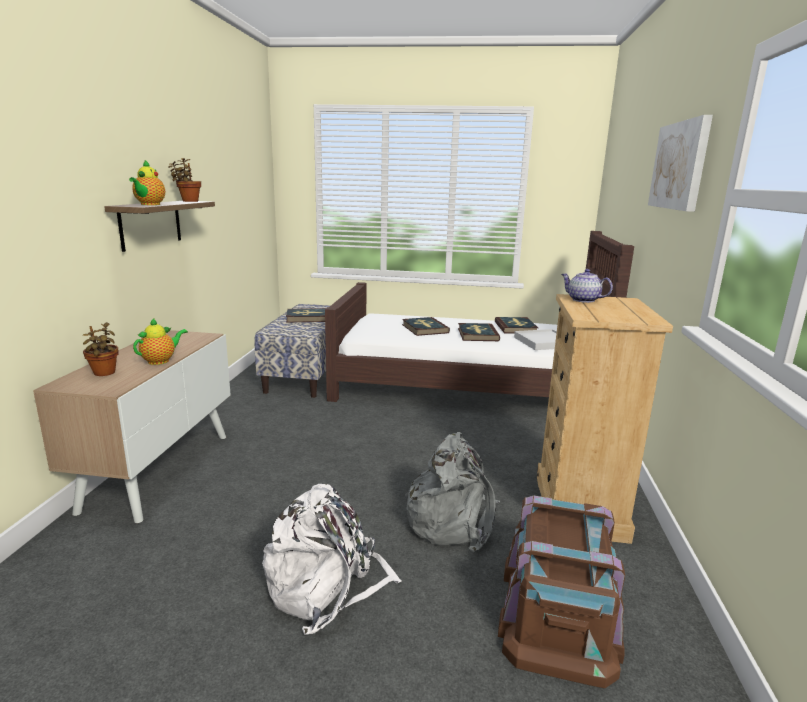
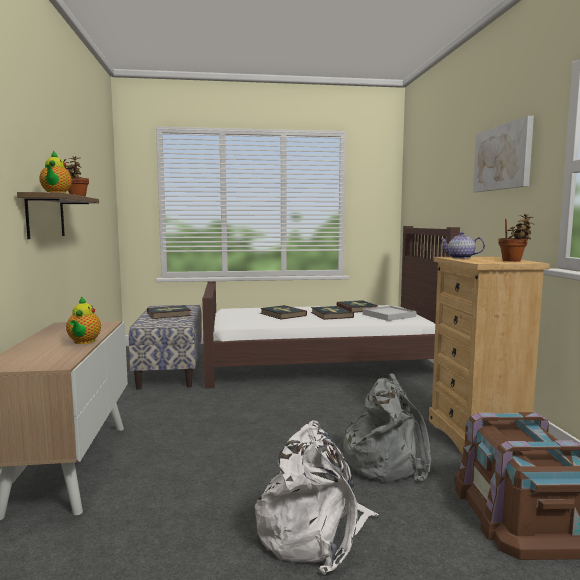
camera: 15 degrees left, 10 degrees down
(104, 373) = (34, 355): potted plant -> potted plant (513, 261)
(161, 361) = (83, 342): teapot -> teapot turned 150 degrees clockwise

